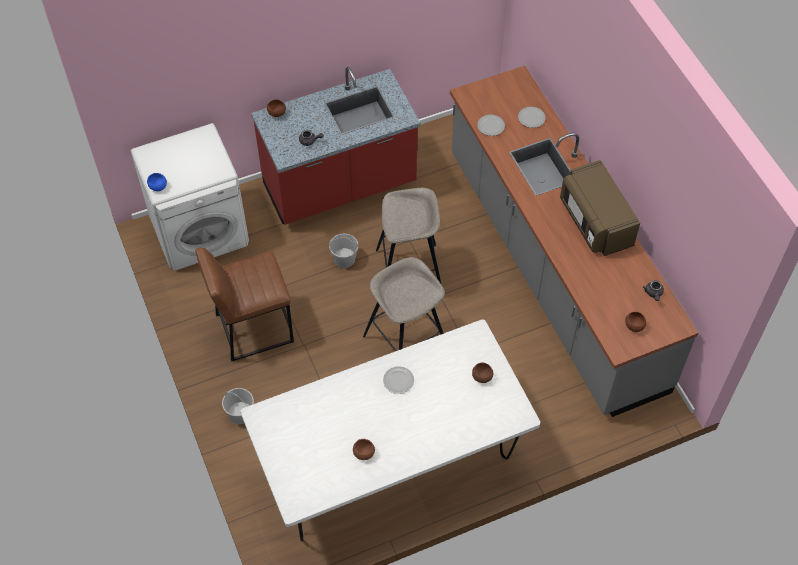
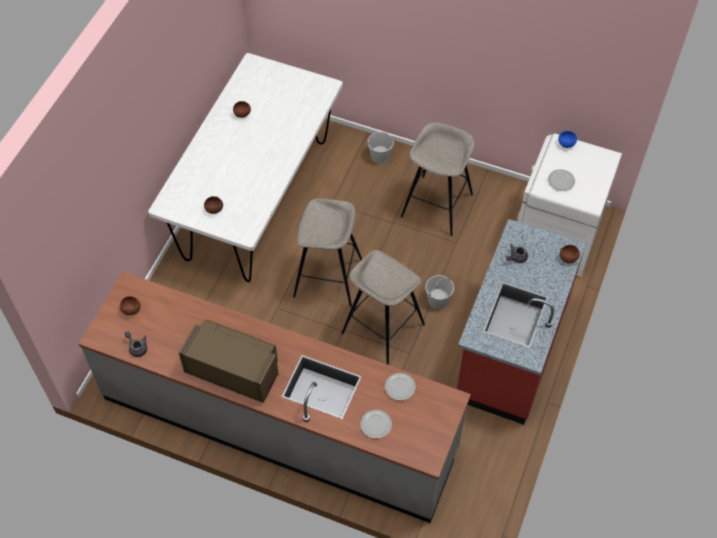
camera: 135 degrees right, 0 degrees up
(253, 328) = (437, 205): brown chair -> grey stool
(399, 381) = (266, 166): plate -> plate (561, 181)

